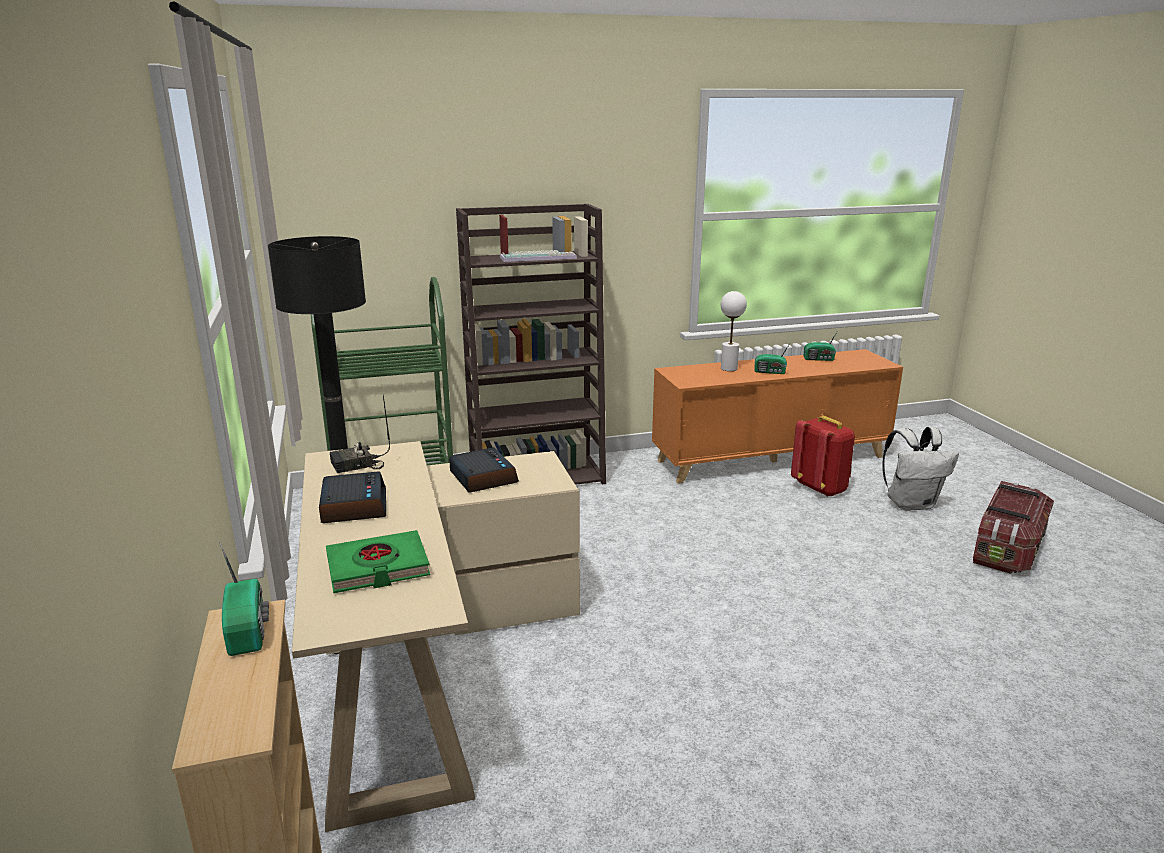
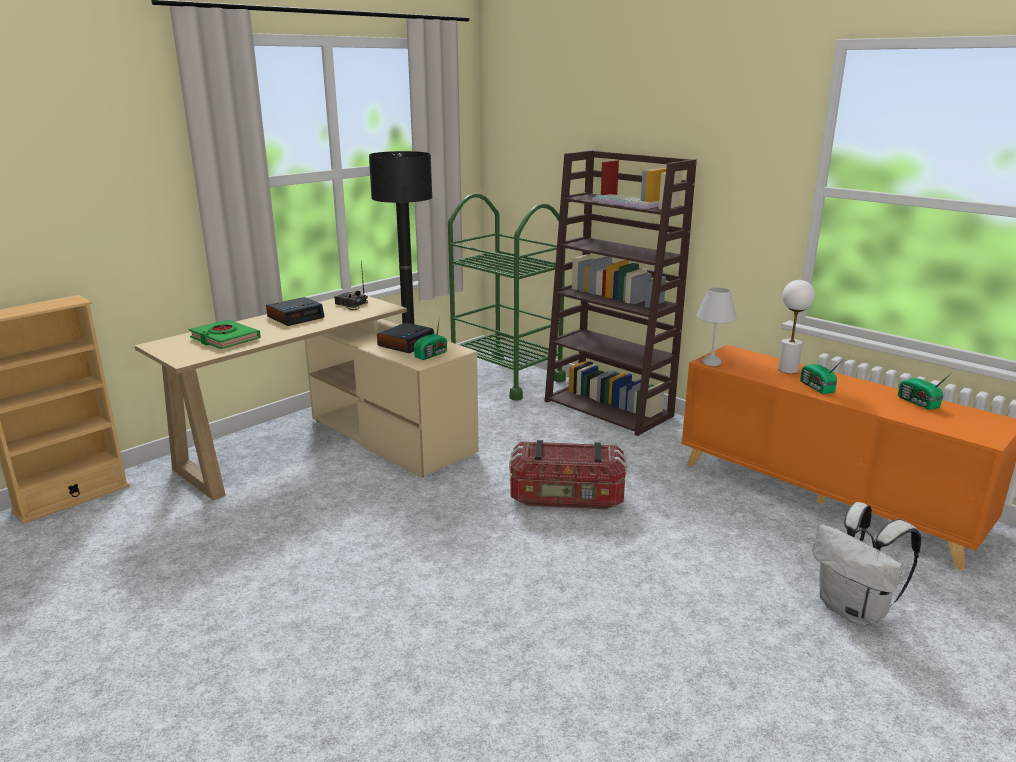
camera: 60 degrees right, 0 degrees up
(249, 629) = (60, 302): radio -> radio (432, 354)
(687, 382) = (710, 362): none -> white table lamp
(821, 488) = (798, 542): red backpack -> none
(1008, 549) = (837, 707): storage box -> storage box (567, 498)

